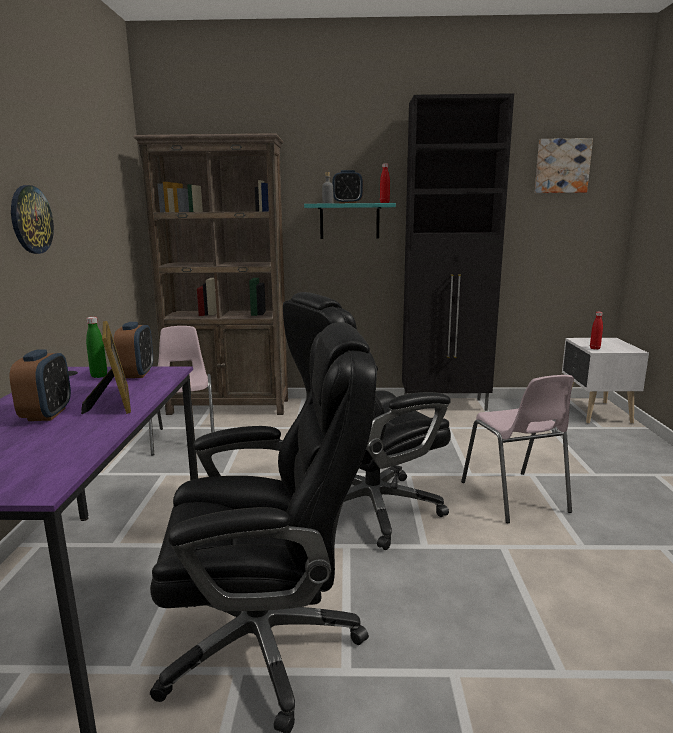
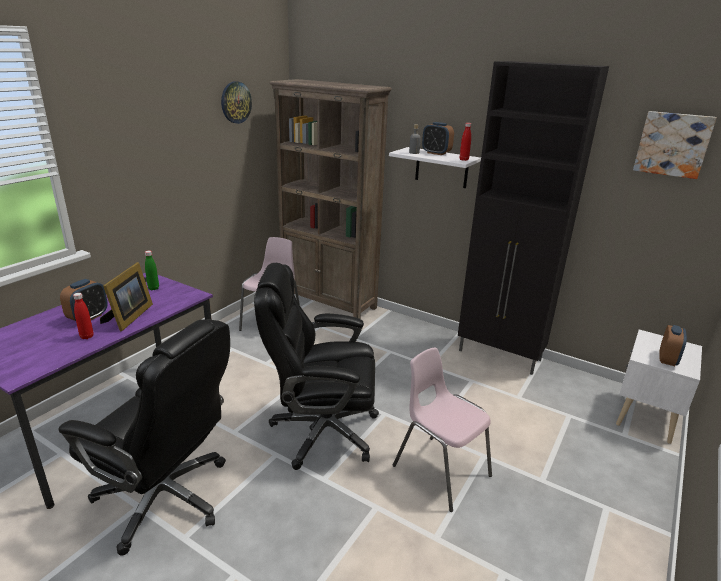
camera: 30 degrees right, 10 degrees up
(31, 220) = (149, 167): wall clock -> wall clock (235, 102)
(137, 374) = (173, 293): alarm clock -> alarm clock (667, 360)
(349, 221) = (441, 168): turquoise shelf -> white shelf
(514, 497) = (440, 470): pink chair -> pink chair turned 120 degrees clockwise
(594, 348) = (644, 354): red bottle -> red bottle (87, 336)

